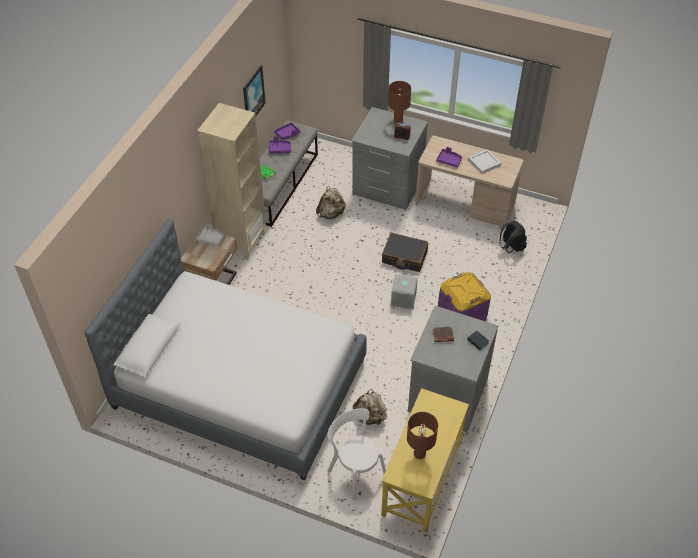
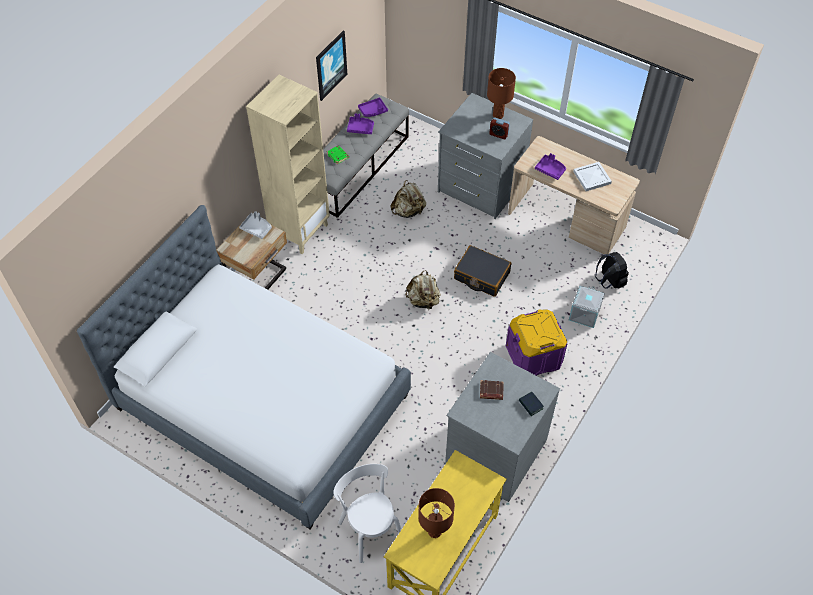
camera: 10 degrees right, 5 degrees up
(370, 417) = (400, 465): beige backpack -> beige backpack (423, 301)
(404, 299) = (470, 327): grey storage box -> grey storage box (585, 314)

